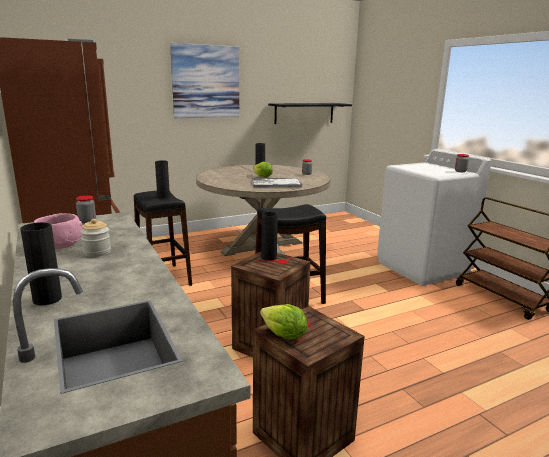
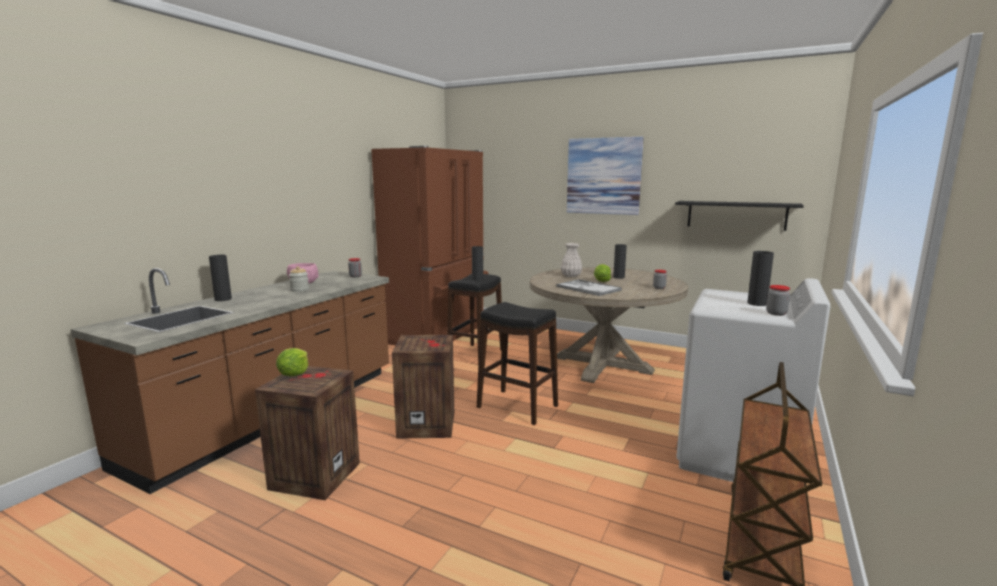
camera: 55 degrees right, 5 degrees down
(228, 177) = (570, 275): none -> white vase
(269, 257) = (435, 339): black vase -> black vase (757, 303)

